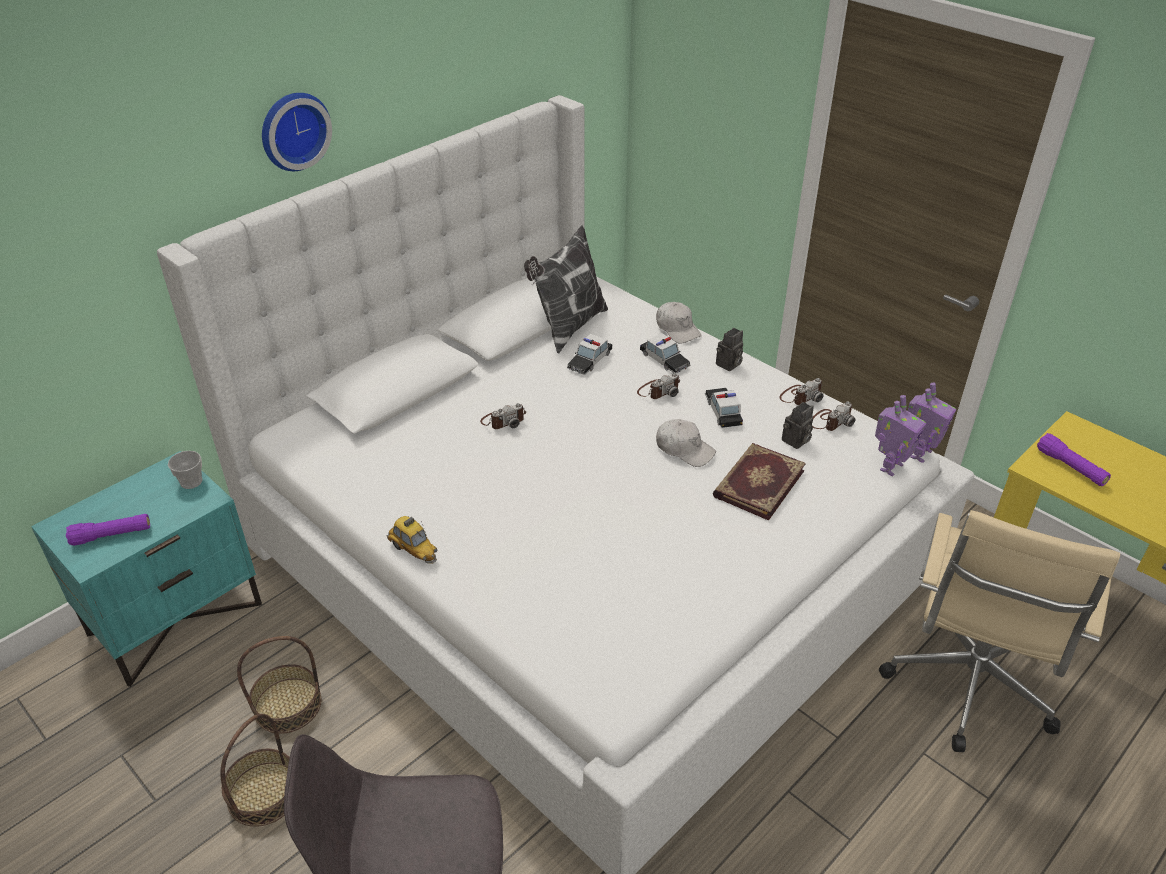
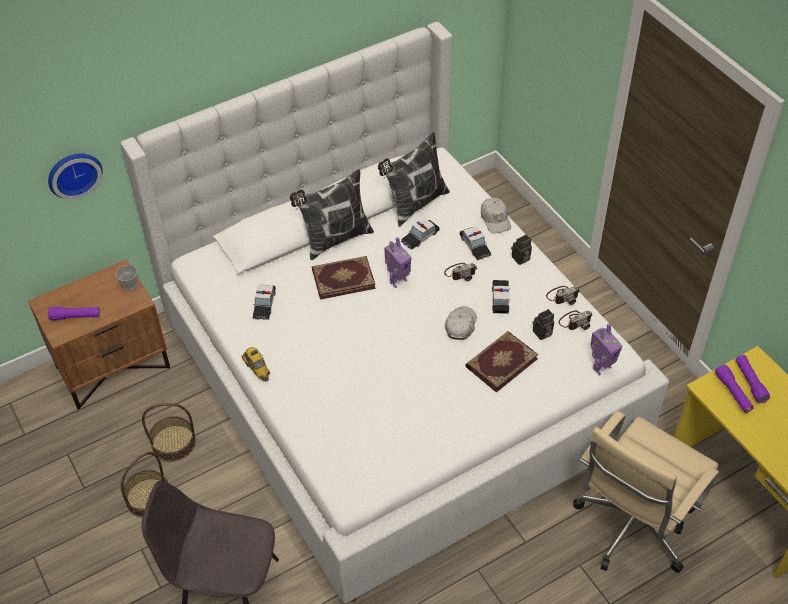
camera: 15 degrees right, 10 degrees up
(175, 617) = (113, 366): turquoise nightstand -> brown nightstand
(293, 130) = (221, 60): wall clock -> wall clock (73, 173)
(401, 468) = (264, 305): none -> toy car
(476, 379) = (334, 239): none -> pillow
(503, 420) = (343, 278): camera -> book
(684, 449) = (460, 325): white cap -> white cap turned 120 degrees counterclockwise
(919, 453) = (627, 360): toy robot -> toy robot (397, 281)
(1083, 452) = (750, 382): none -> purple flashlight

